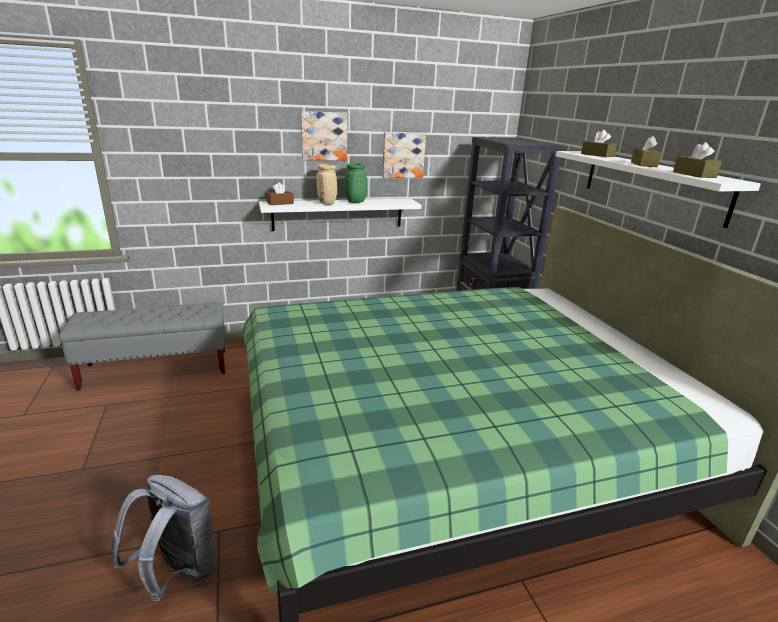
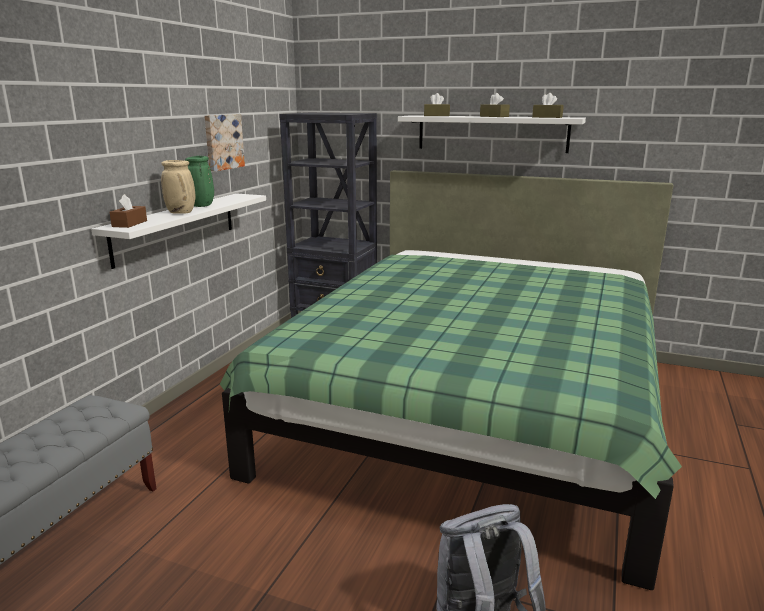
camera: 50 degrees left, 5 degrees down
(323, 136) = (150, 124): picture -> none

